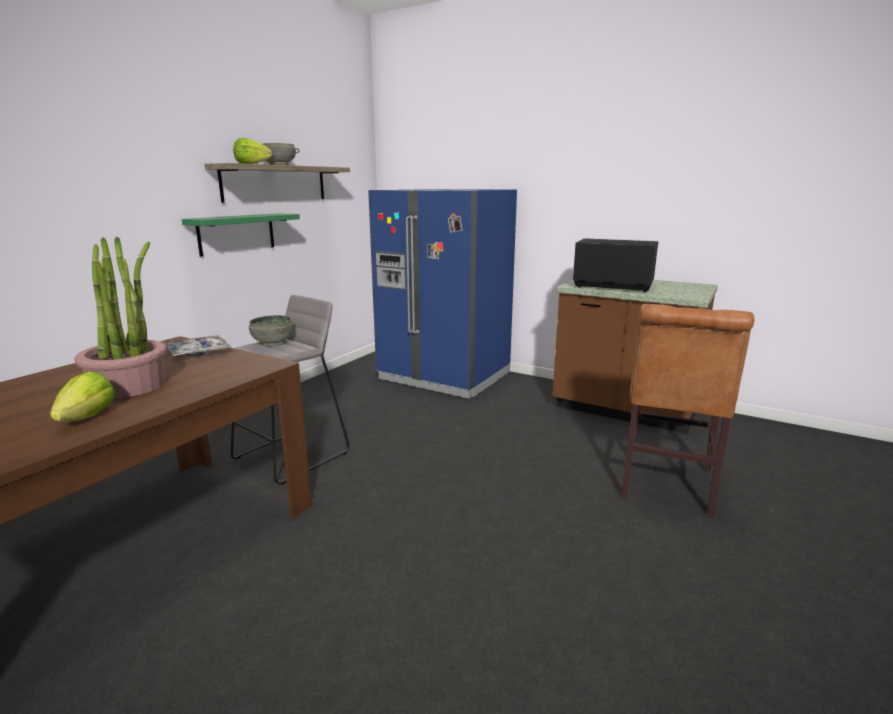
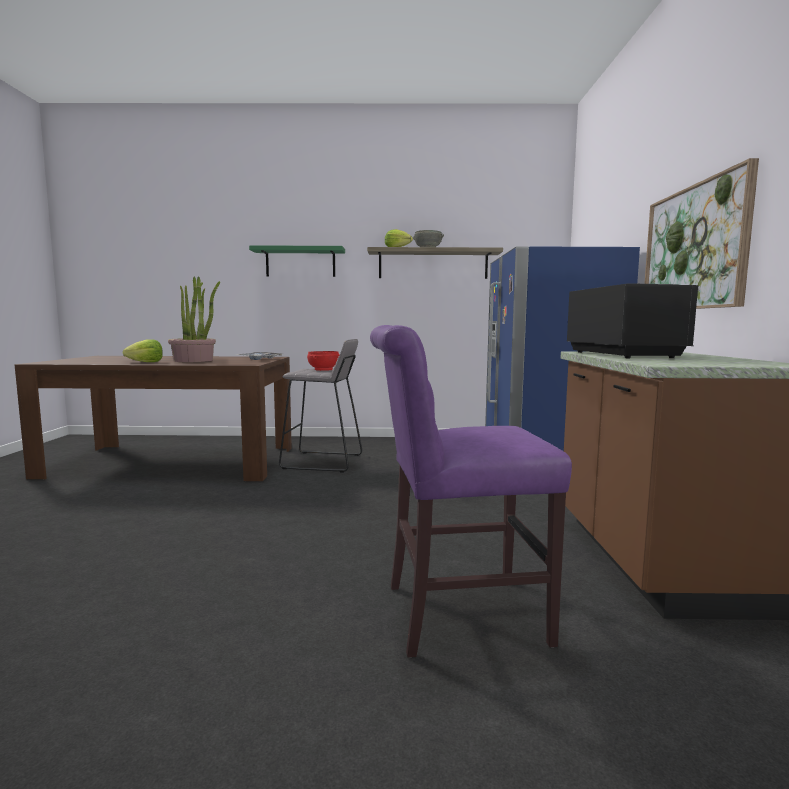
camera: 60 degrees right, 10 degrees down
(237, 233) = (389, 302): green shelf -> green shelf (300, 262)
(274, 343) = (324, 369): grey bowl -> red bowl
(586, 202) = (694, 248): none -> picture
(666, 486) = (455, 614): brown chair -> purple chair

